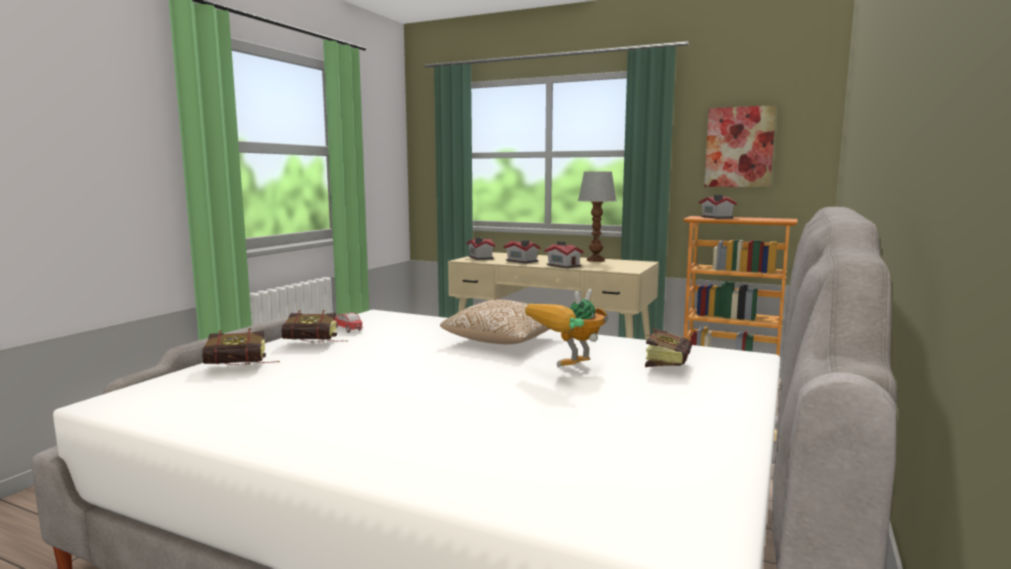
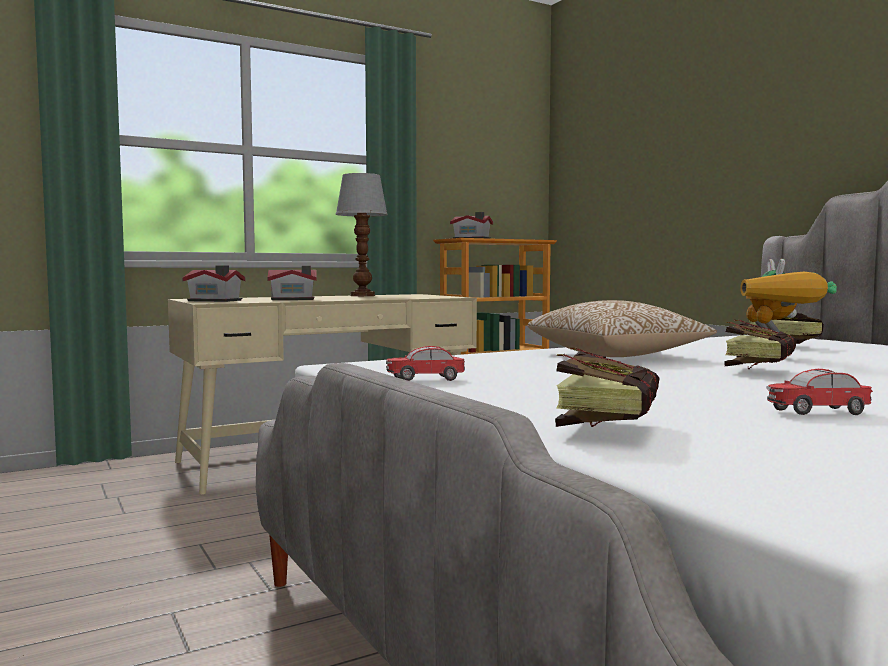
camera: 55 degrees left, 5 degrees down
(311, 393) = (819, 413): none -> toy car
(316, 344) = (499, 393): book -> book (760, 370)
(563, 265) = (367, 298): toy house -> none
(739, 147) = (472, 164): picture -> none

